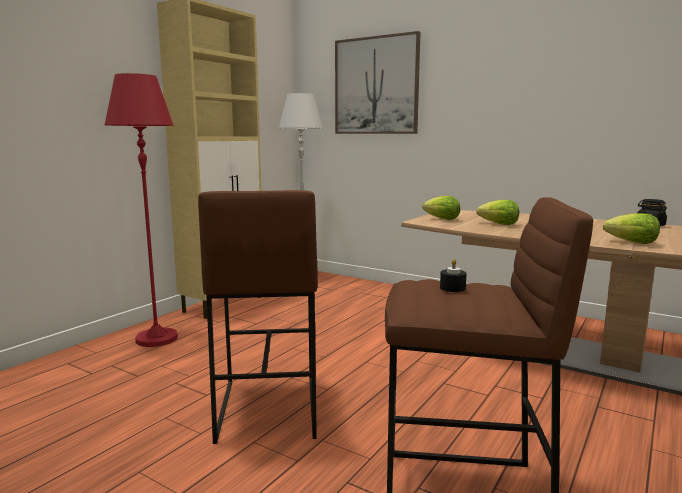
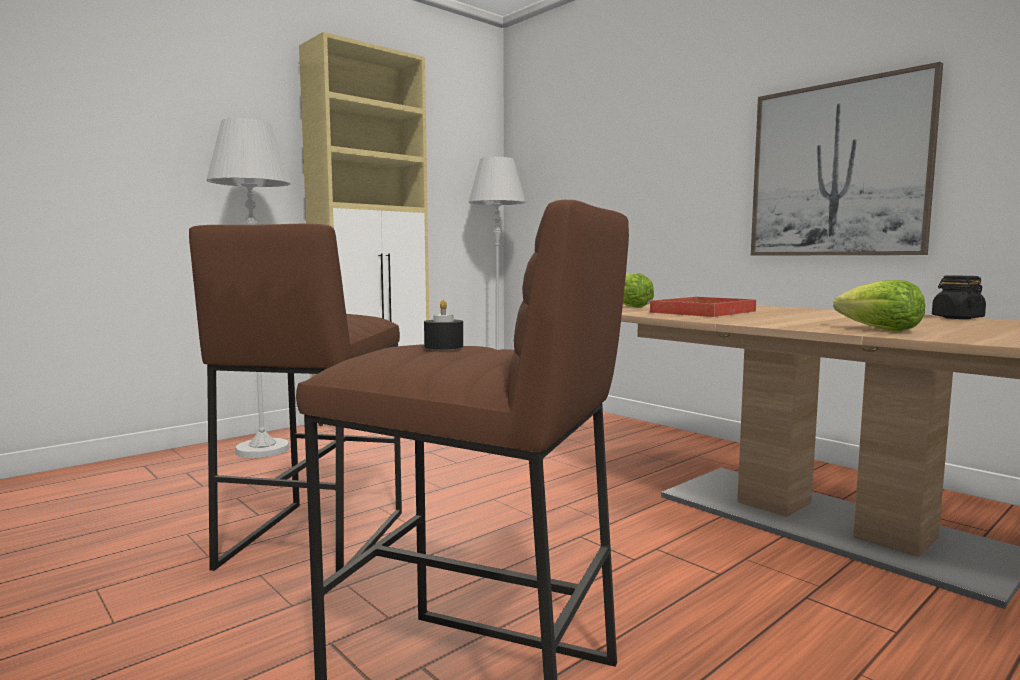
camera: 15 degrees right, 5 degrees down
(156, 339) = (262, 450): red floor lamp -> white floor lamp
(376, 86) = (592, 144): picture -> picture (838, 170)
(499, 224) = (702, 312): lettuce -> red tray

